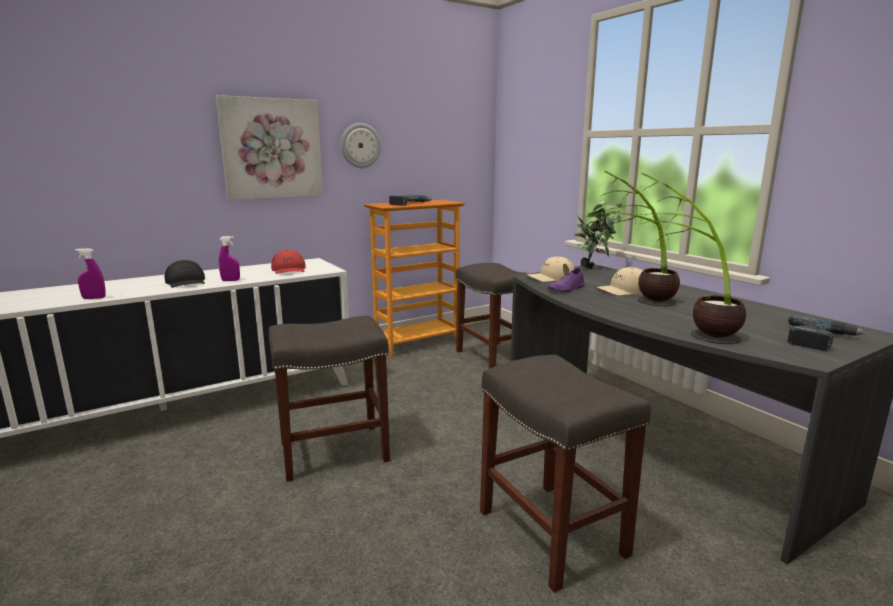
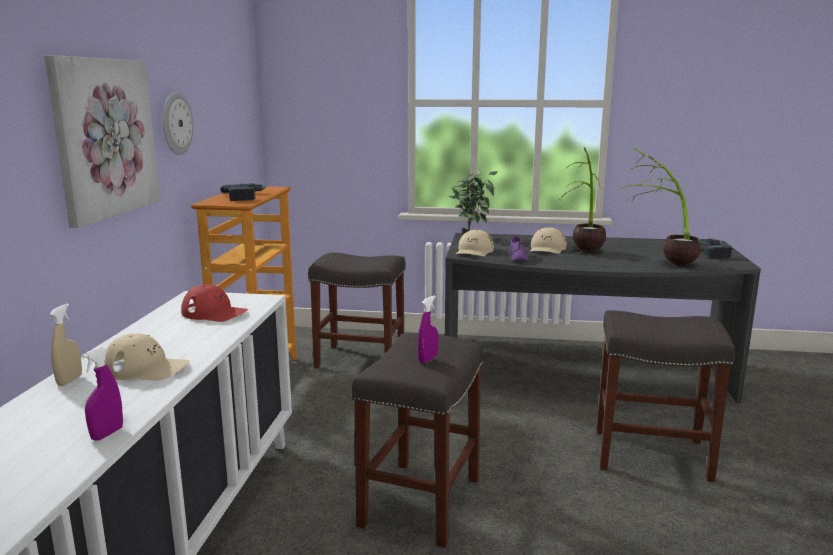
camera: 50 degrees left, 0 degrees up
(157, 278) = (69, 380): none -> beige spray bottle
(186, 282) = (146, 368): black cap -> beige cap
(230, 280) = (200, 346): purple spray bottle -> purple spray bottle (428, 359)

